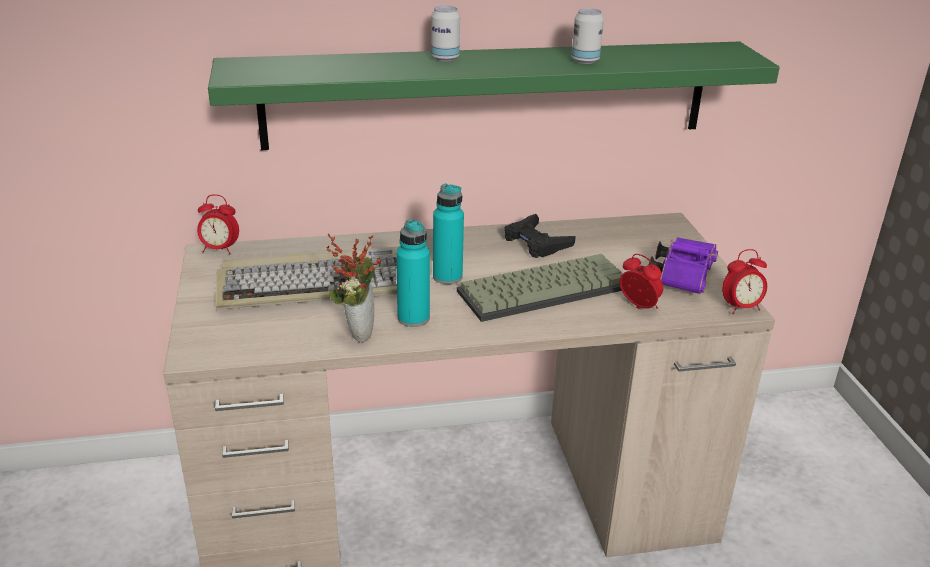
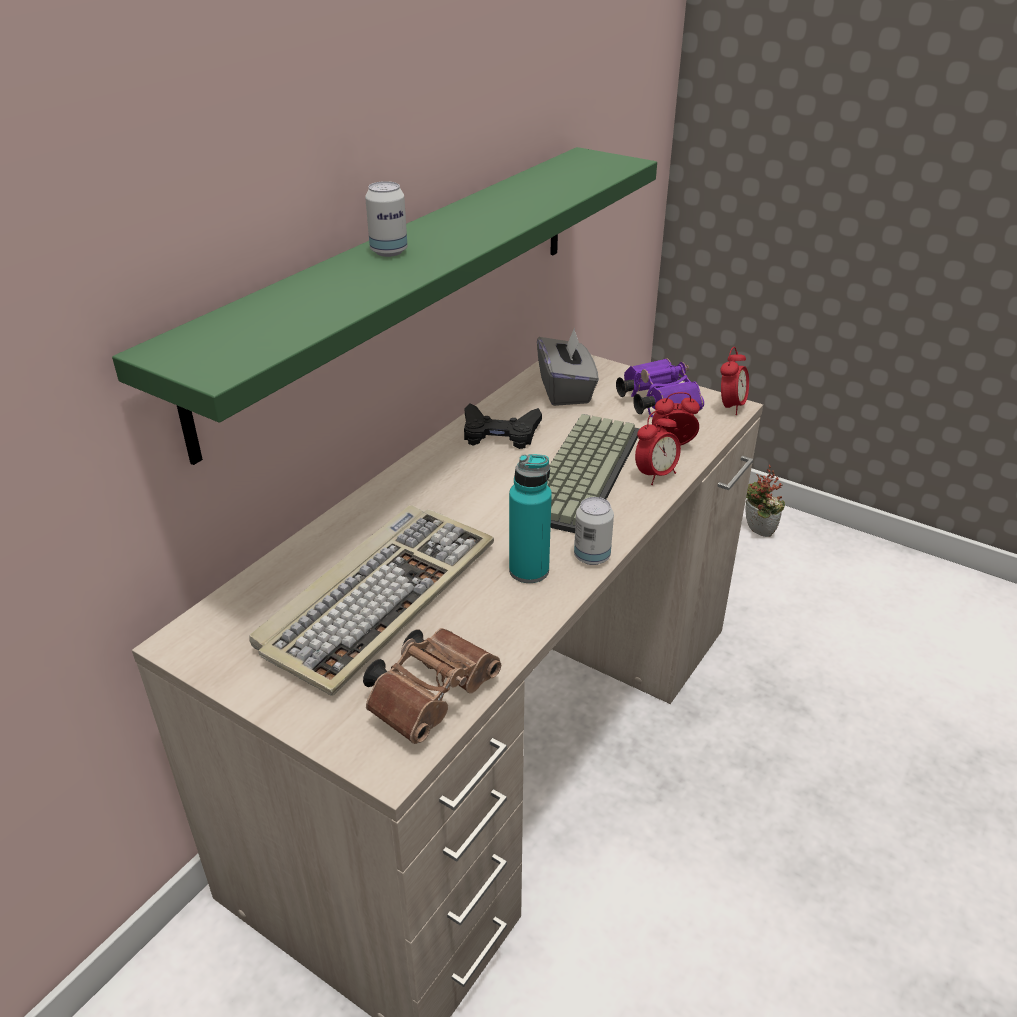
camera: 45 degrees left, 5 degrees up
(220, 249) = (191, 628): alarm clock -> alarm clock (655, 475)
(261, 341) = (433, 695): none -> brown binoculars
(357, 331) = (503, 618): potted plant -> potted plant (756, 532)
(447, 277) = (485, 511): turquoise bottle -> none
(585, 61) = (515, 207): can -> can (592, 557)
(630, 240) = (566, 390): none -> grey tissue box

